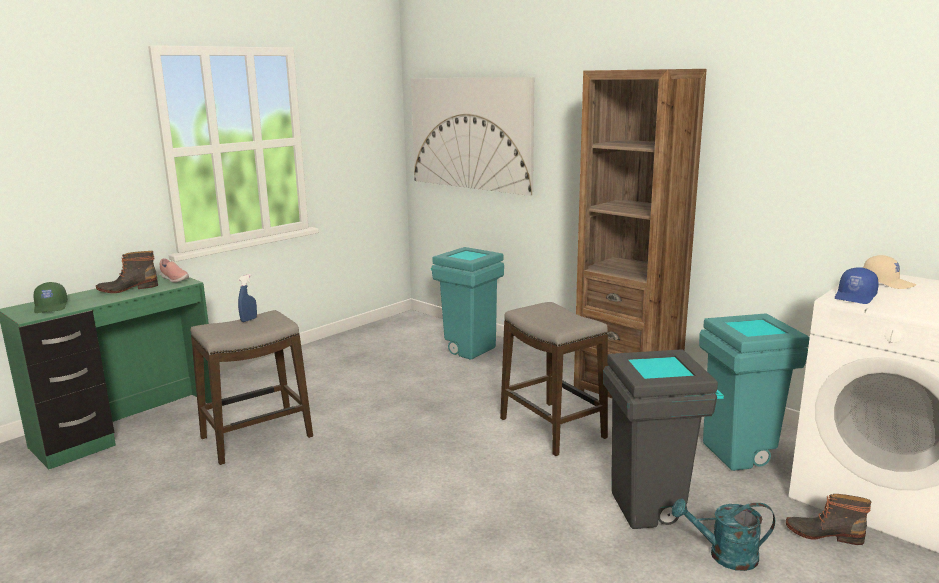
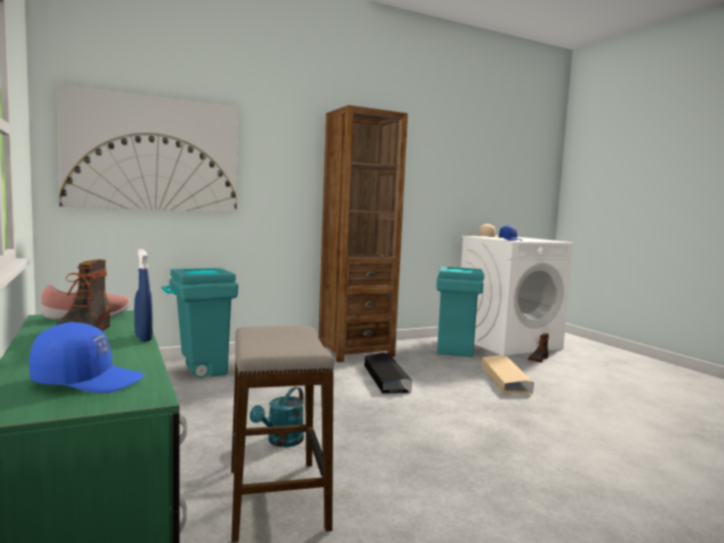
camera: 70 degrees left, 10 degrees down
(51, 307) = (89, 380): green cap -> blue cap
(249, 320) = (263, 336): blue spray bottle -> blue spray bottle (143, 338)
(552, 428) = (386, 378): stool -> black storage box
(653, 508) = (505, 380): grey trash can -> beige storage box
(724, 556) = (555, 378): turquoise watering can -> turquoise watering can (281, 442)

